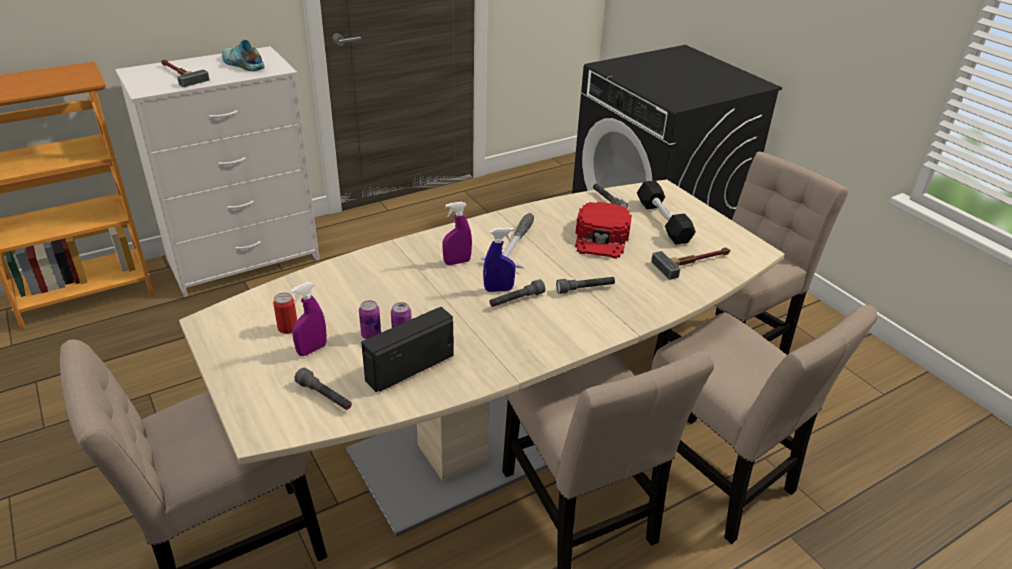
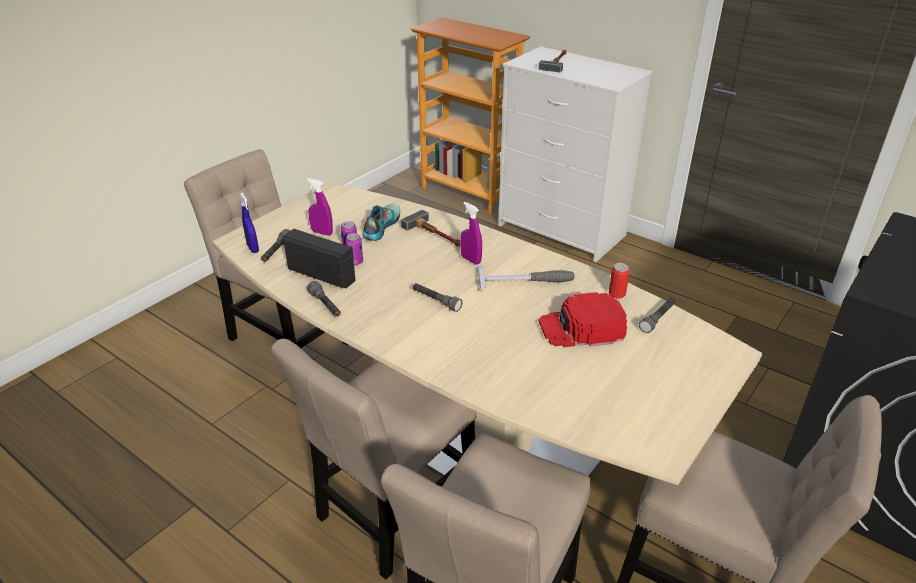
camera: 70 degrees right, 0 degrees up
(242, 64) = (603, 72): shoe -> shoe (380, 226)
(288, 328) = (340, 217): can -> can (617, 294)
(498, 289) = (446, 289): blue spray bottle -> blue spray bottle (253, 248)
(585, 289) = (480, 335): grey flashlight -> grey flashlight (325, 305)
(663, 221) = (655, 364): black dumbbell -> none
(694, 262) = (588, 401): hammer -> hammer (436, 235)

